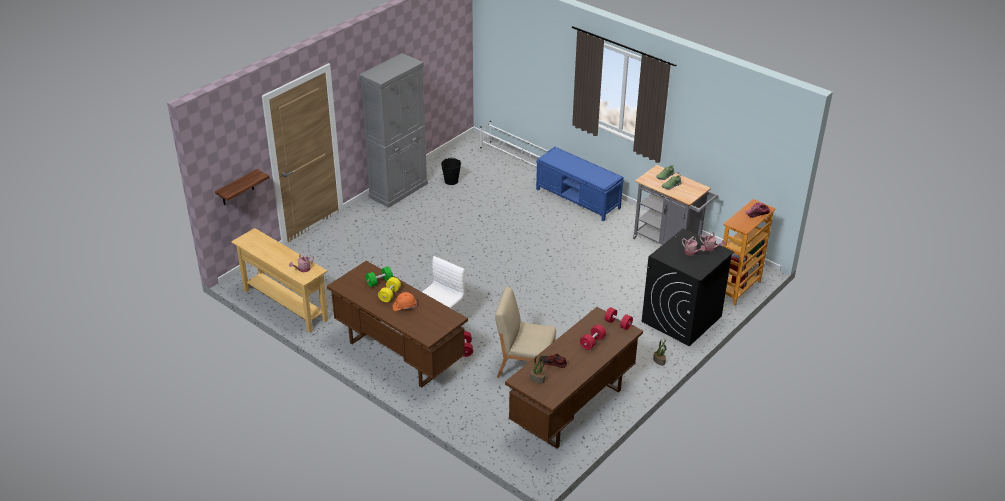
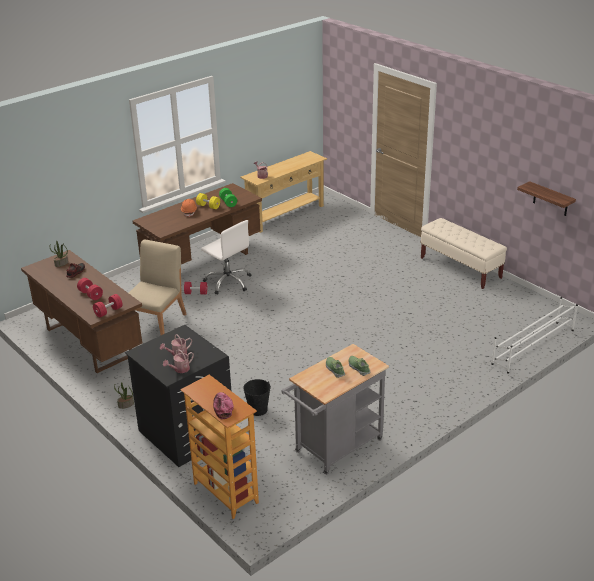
camera: 100 degrees right, 5 degrees down
(237, 188) = (344, 125): shelf -> shelf (550, 199)
(398, 190) = (460, 268): grey cabinet -> beige bench
(451, 181) = (479, 299): black bucket -> black bucket (258, 409)
(578, 199) = (441, 385): blue bench -> none

